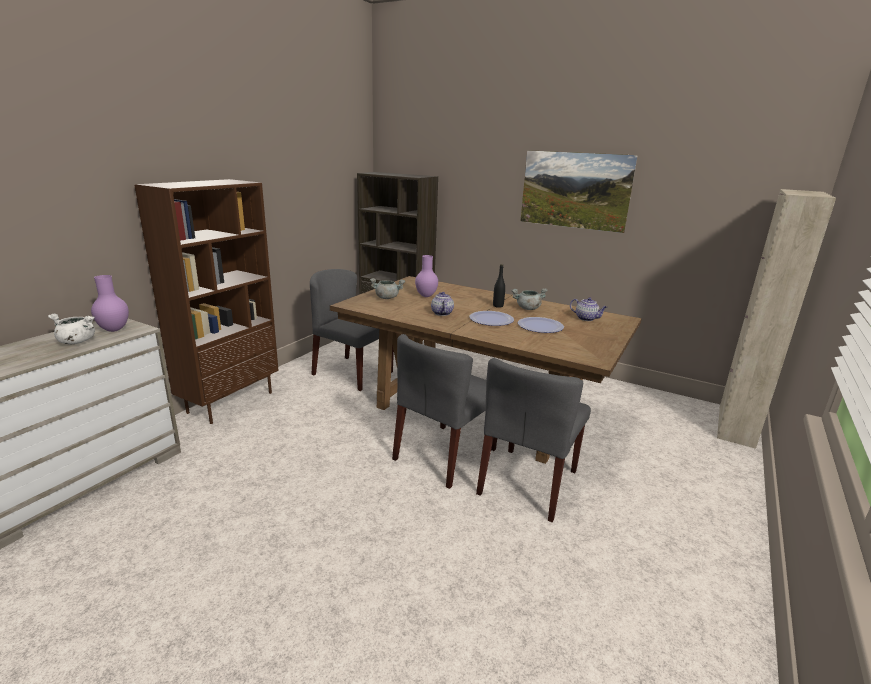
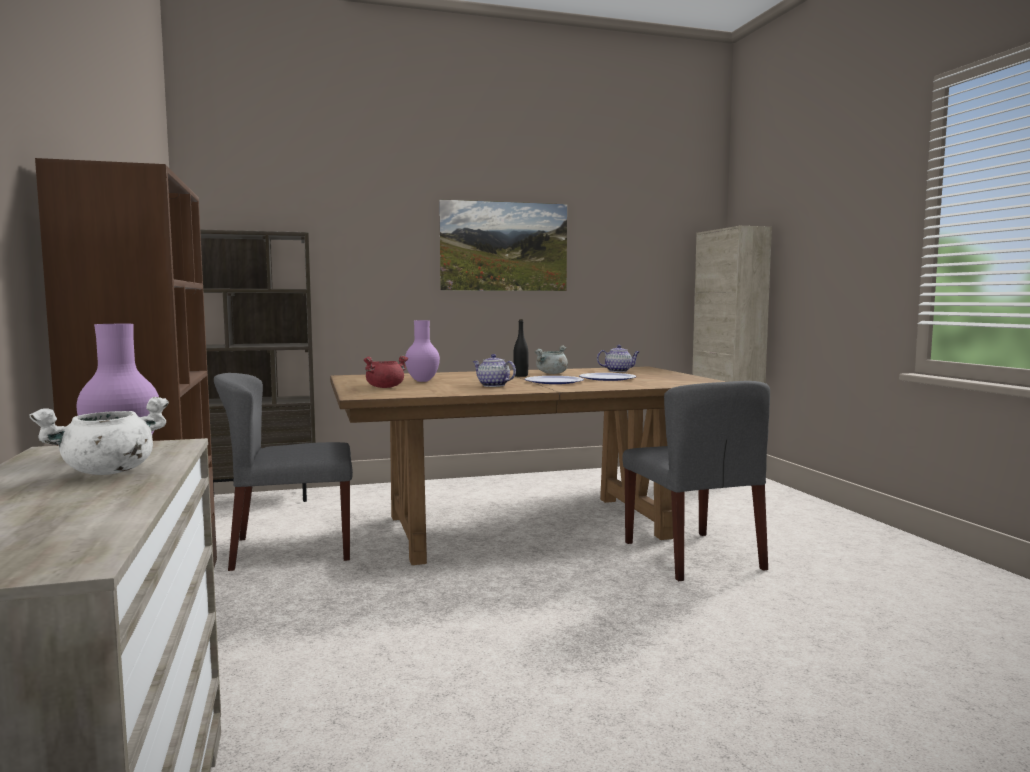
camera: 45 degrees left, 15 degrees down
(387, 298) = (385, 387): grey cooking pot -> red cooking pot
(445, 455) = (583, 569): grey chair -> none

